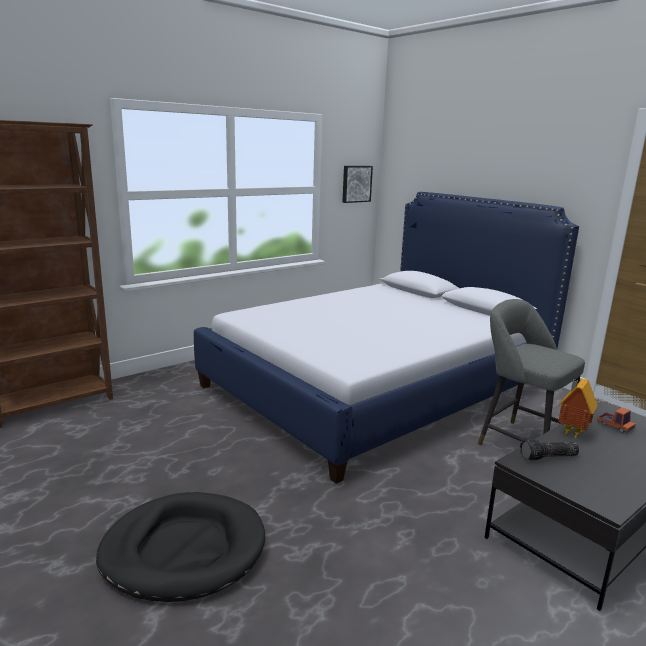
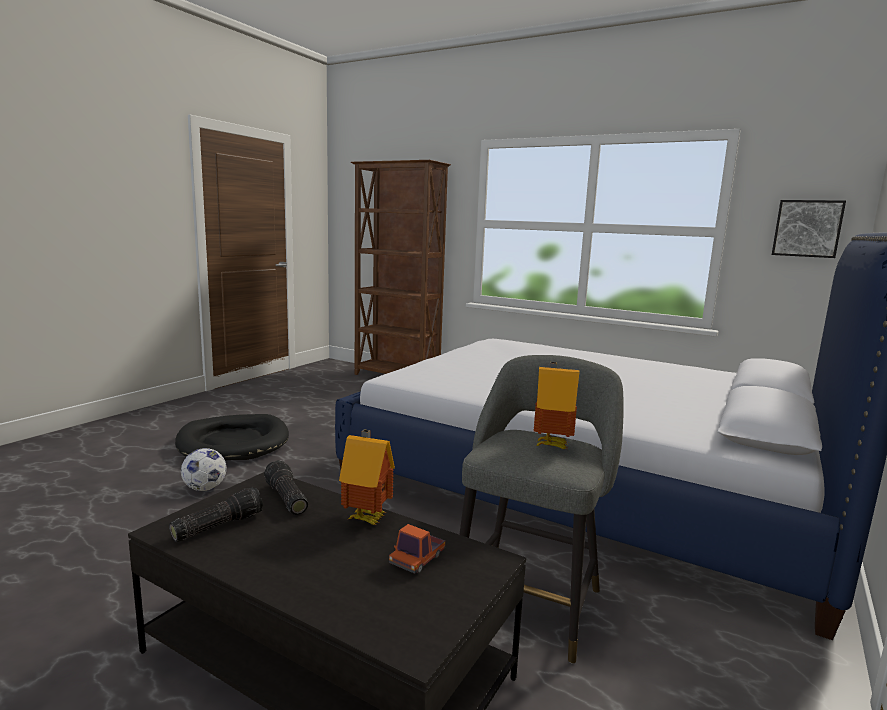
camera: 70 degrees right, 5 degrees down
(317, 577) = (205, 488): none -> football
(537, 350) = (552, 445): none -> toy house
(597, 485) = (218, 525): none -> flashlight

